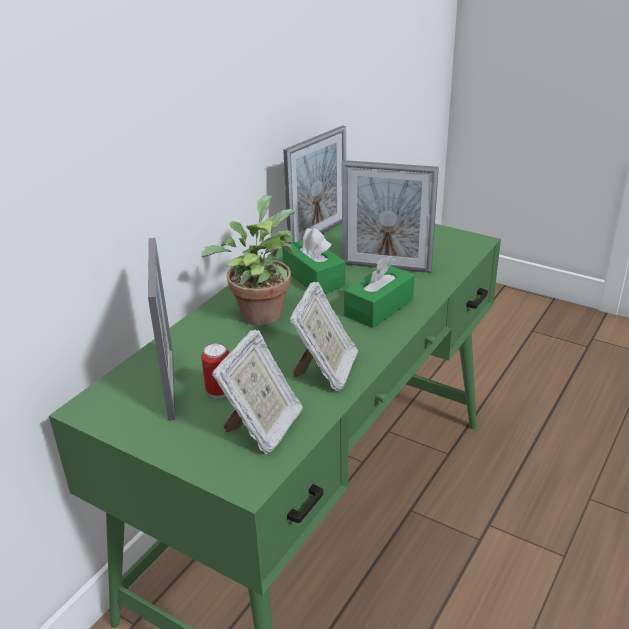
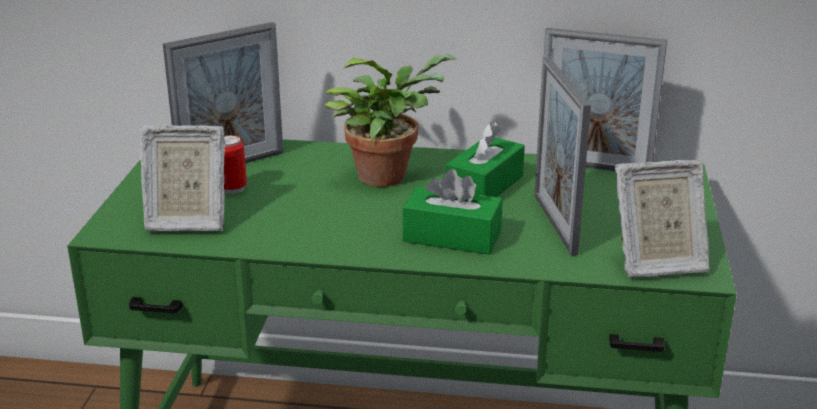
camera: 65 degrees right, 5 degrees down
(325, 371) = (298, 232): picture frame -> picture frame (656, 263)

